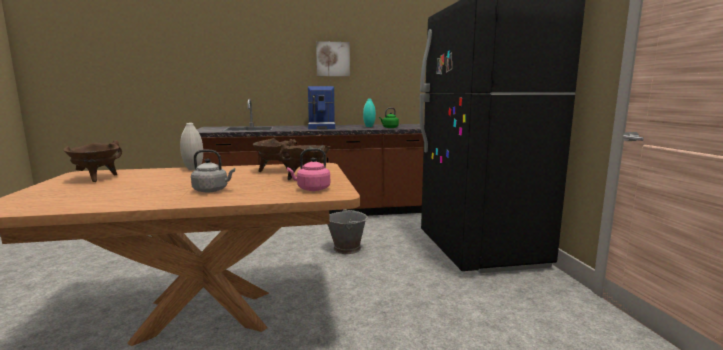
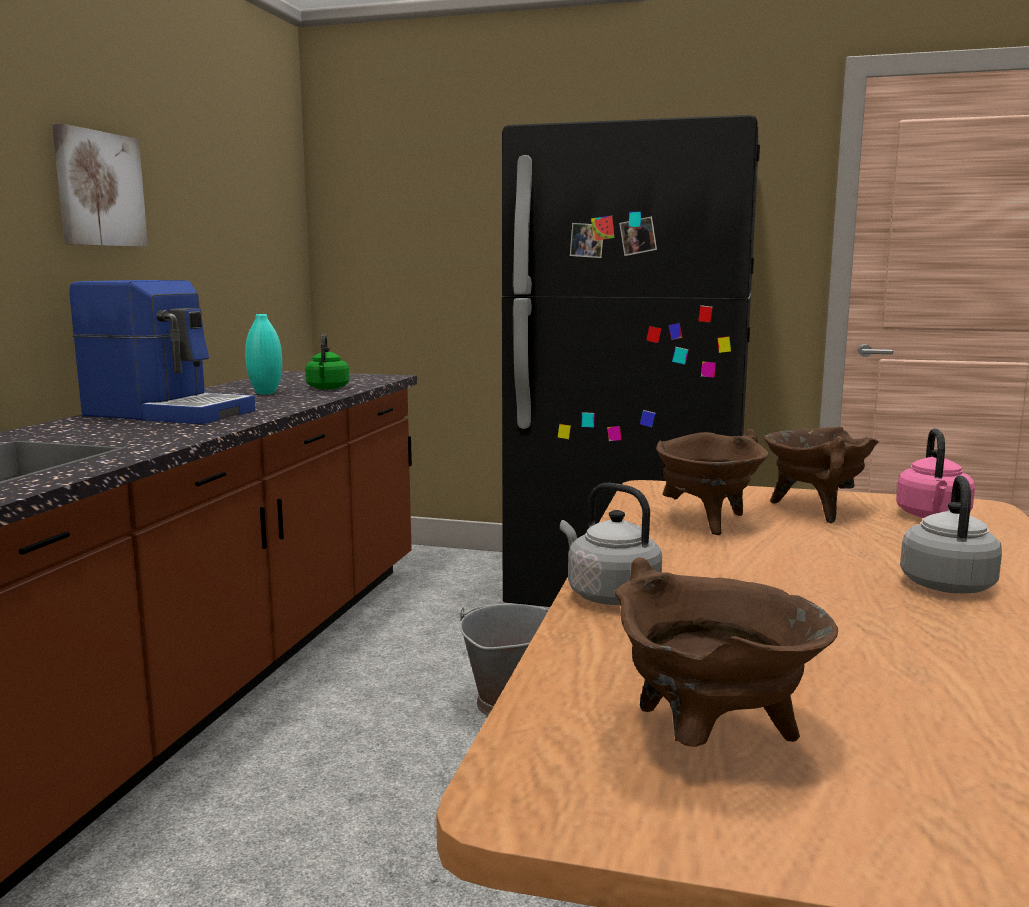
camera: 65 degrees left, 0 degrees up
(193, 169) = (609, 595): white vase -> grey kettle

